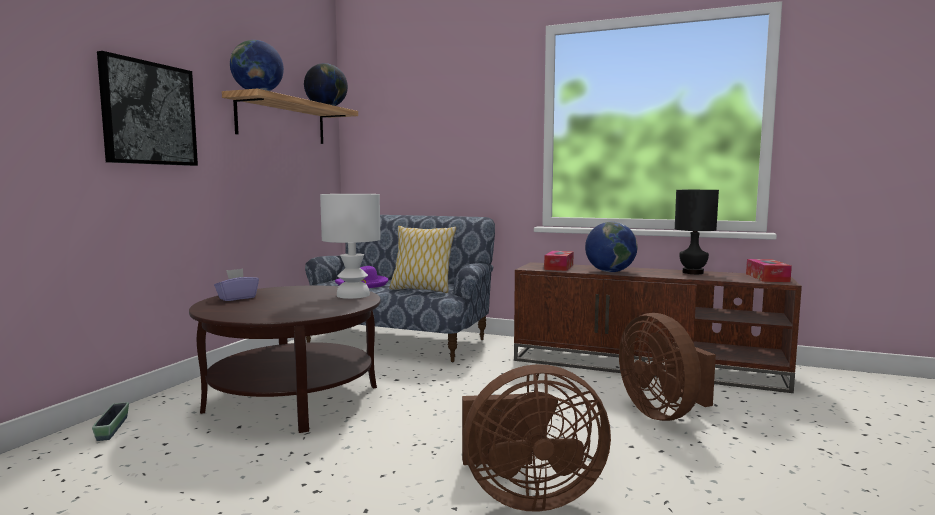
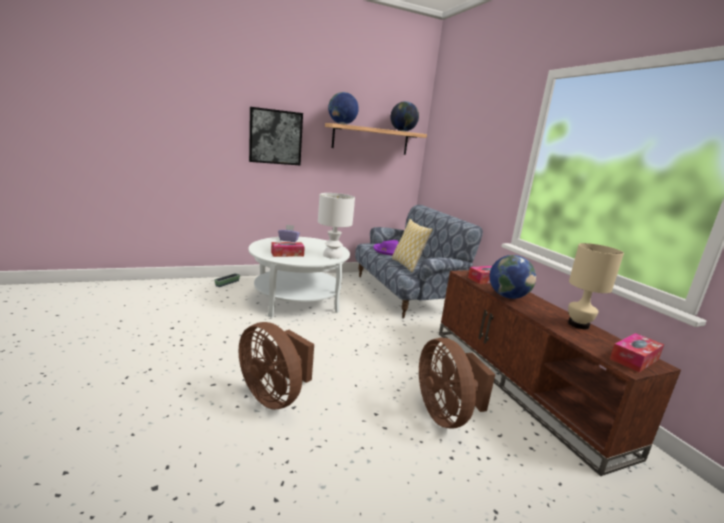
camera: 45 degrees right, 10 degrees up
(293, 398) = (297, 300): brown coffee table -> white coffee table
(295, 309) = (287, 254): none -> tissue box
(663, 413) = (446, 414): brown fan -> brown fan turned 45 degrees counterclockwise
(693, 272) = (578, 325): black table lamp -> beige table lamp

